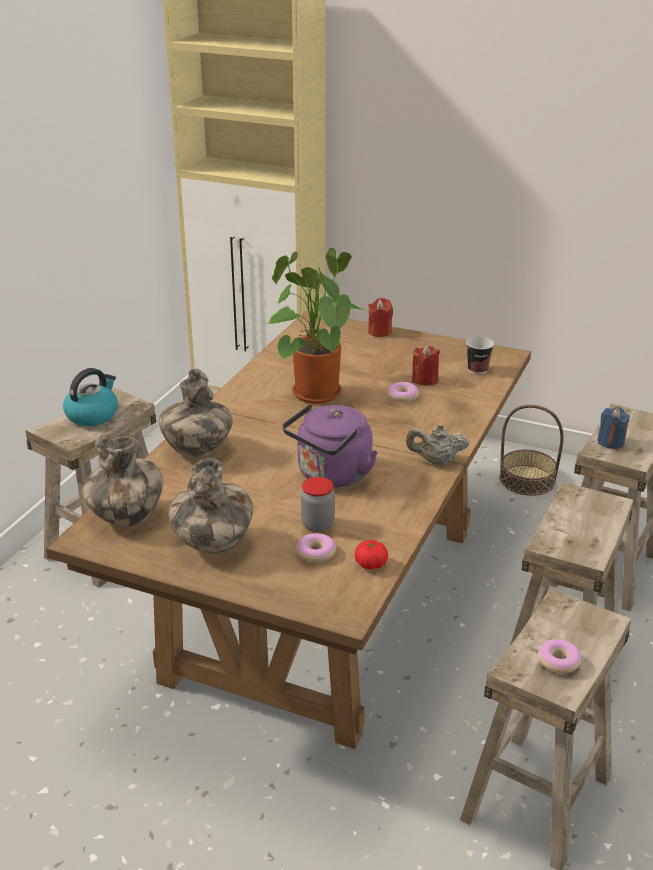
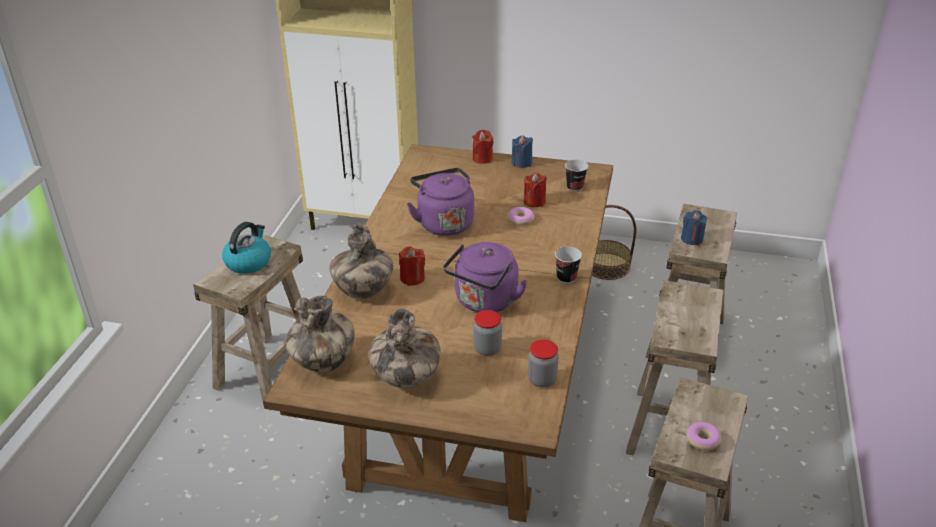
camera: 10 degrees left, 5 degrees up
(257, 443) = (412, 278): none -> red candle
(313, 391) = (444, 223): potted plant -> purple kettle
(316, 553) = (494, 375): donut -> none
(371, 564) = (542, 379): tomato -> jar
(423, 340) = (521, 163): none -> blue candle
(436, 461) = (566, 278): beige teapot -> cup

